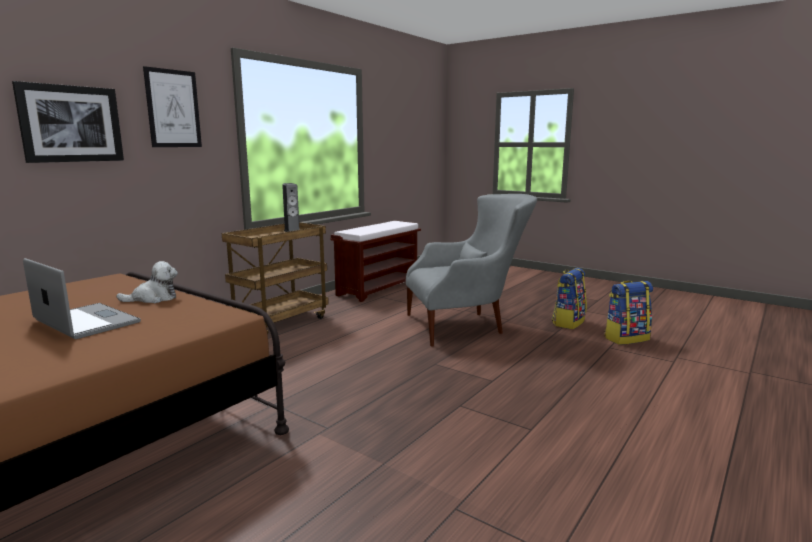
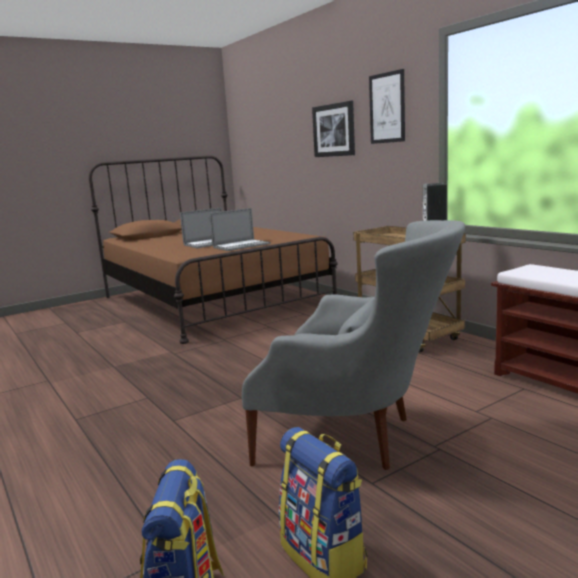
camera: 110 degrees right, 0 degrees up
(153, 298) = (241, 245): plush toy -> laptop
(468, 325) = (357, 437): grey armchair -> grey armchair turned 75 degrees counterclockwise

